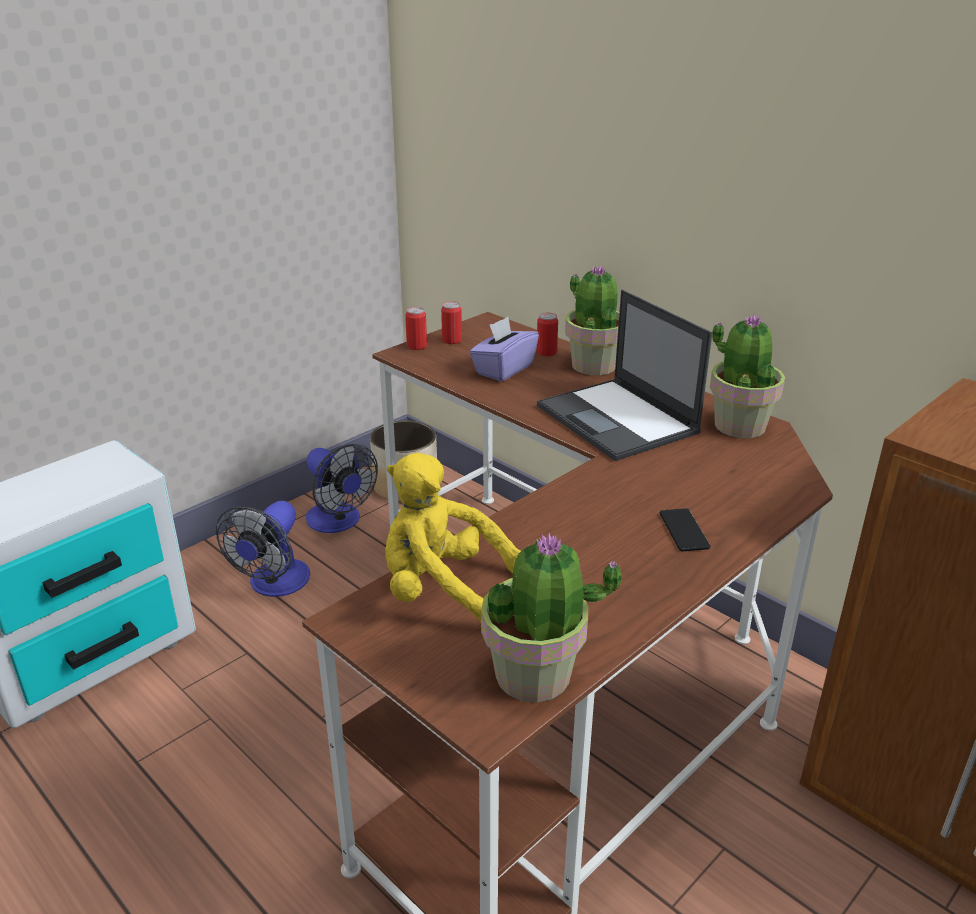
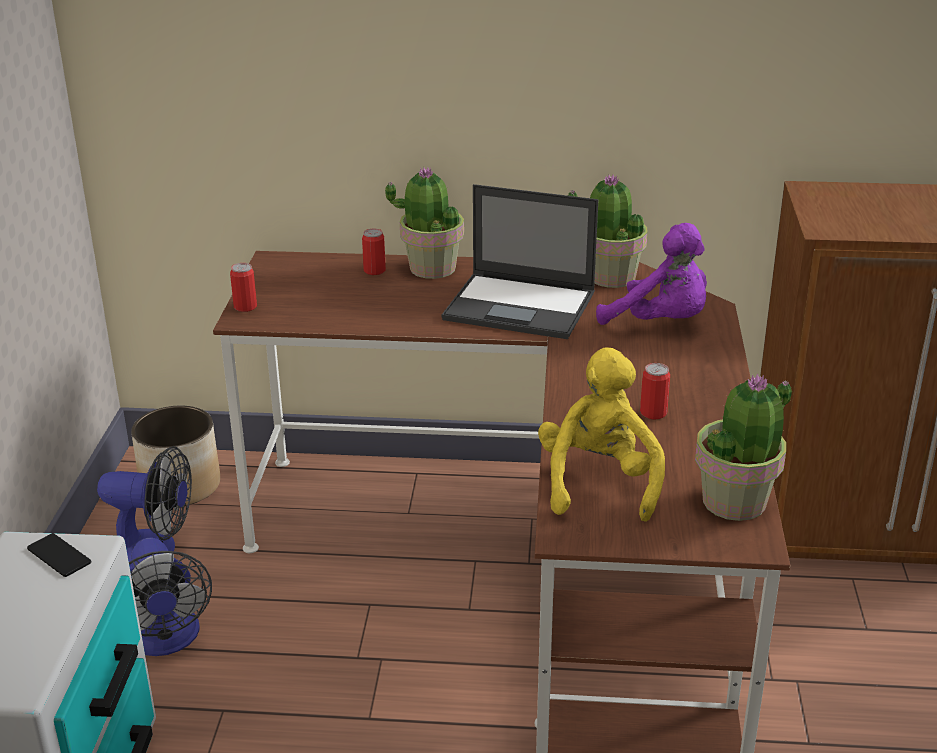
camera: 40 degrees left, 0 degrees up
(444, 591) = (599, 483): yellow plush toy -> yellow plush toy turned 120 degrees clockwise
(452, 340) = (270, 289): can -> can (653, 413)
(503, 369) = (362, 299): purple tissue box -> none
(684, 531) = (685, 368): phone -> phone (59, 556)
(724, 482) = (660, 323): none -> purple plush toy

